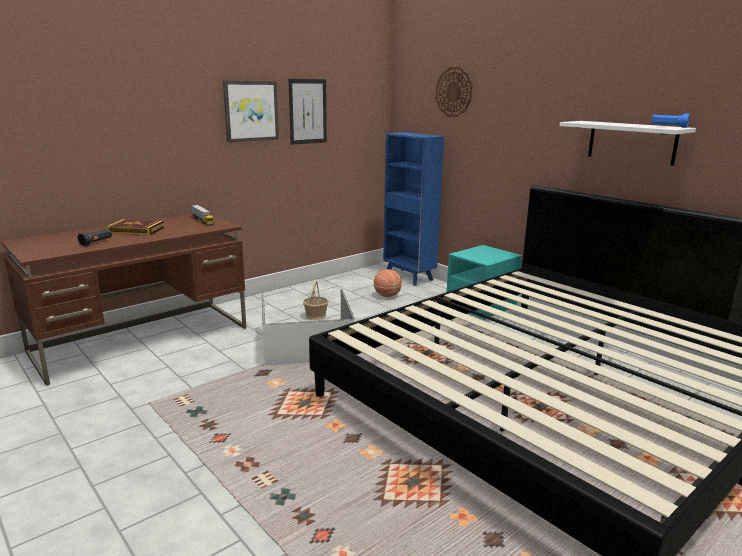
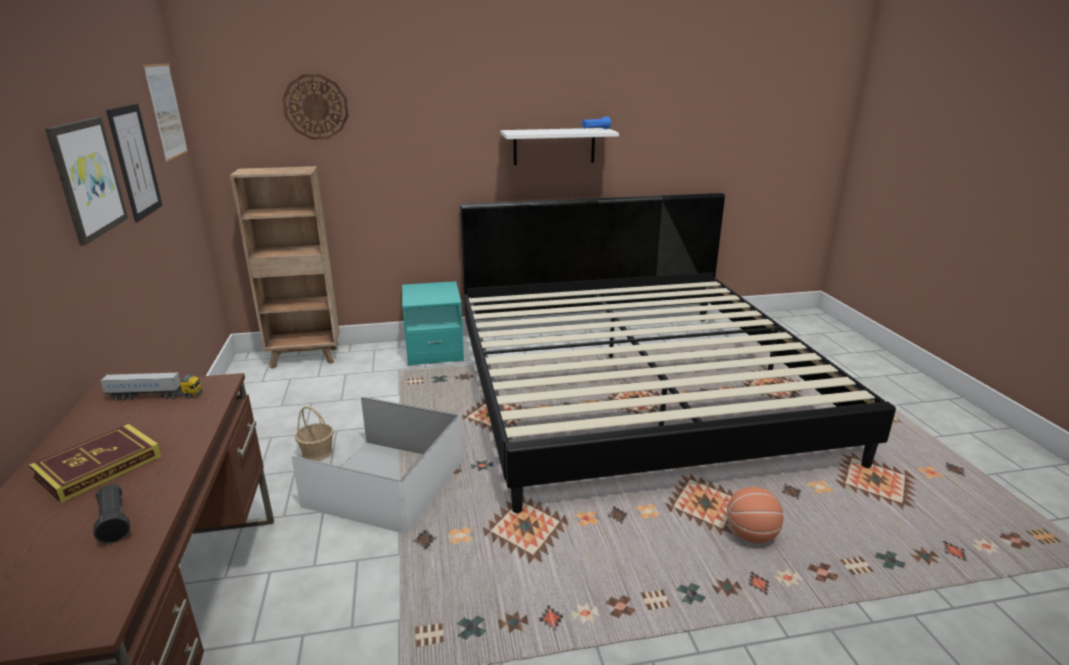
camera: 60 degrees left, 5 degrees up
(363, 88) = (166, 111): none -> picture
(387, 295) = (333, 388): basketball -> basketball (750, 535)
(409, 277) = (306, 358): blue bookcase -> brown bookcase

